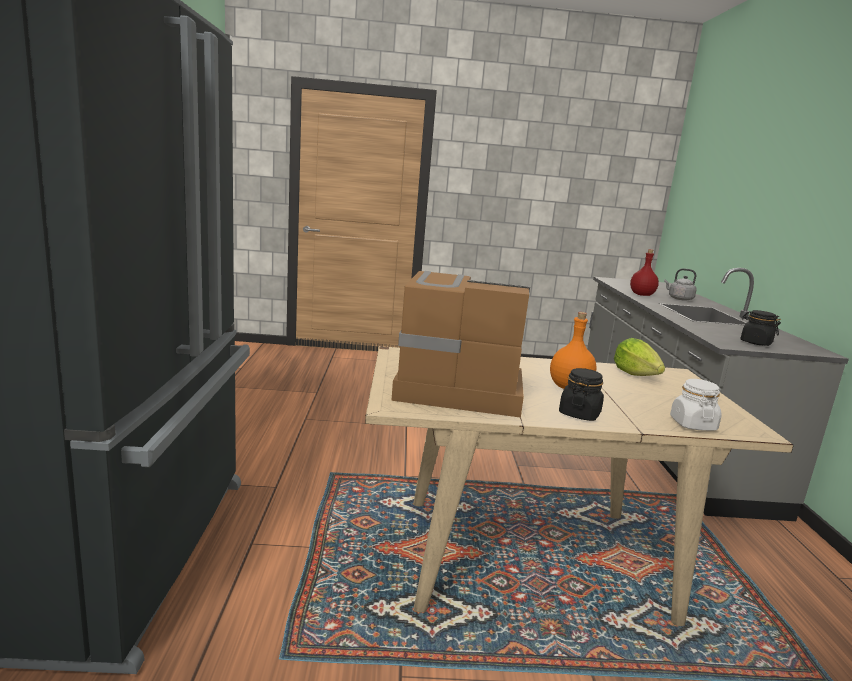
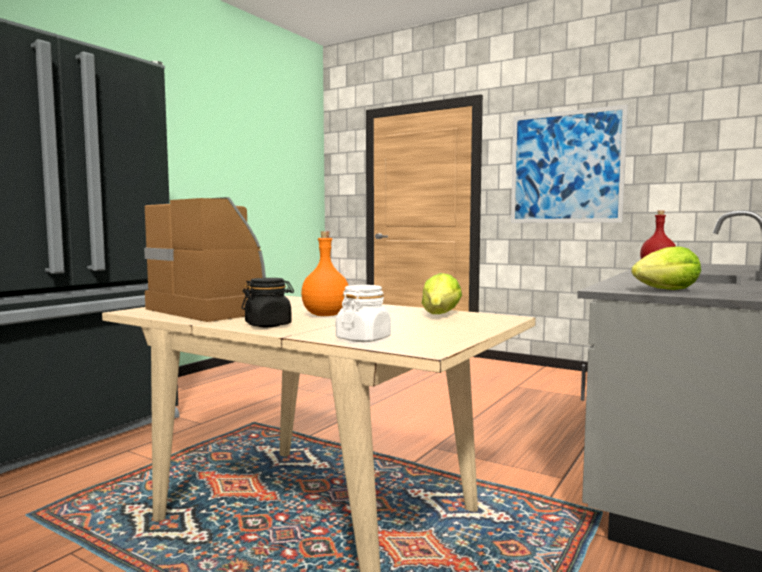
camera: 35 degrees right, 10 degrees down
(513, 180) = (566, 167): none -> picture
(679, 298) = (710, 271): grey kettle -> none
(755, 342) = (666, 290): black jar -> lettuce

